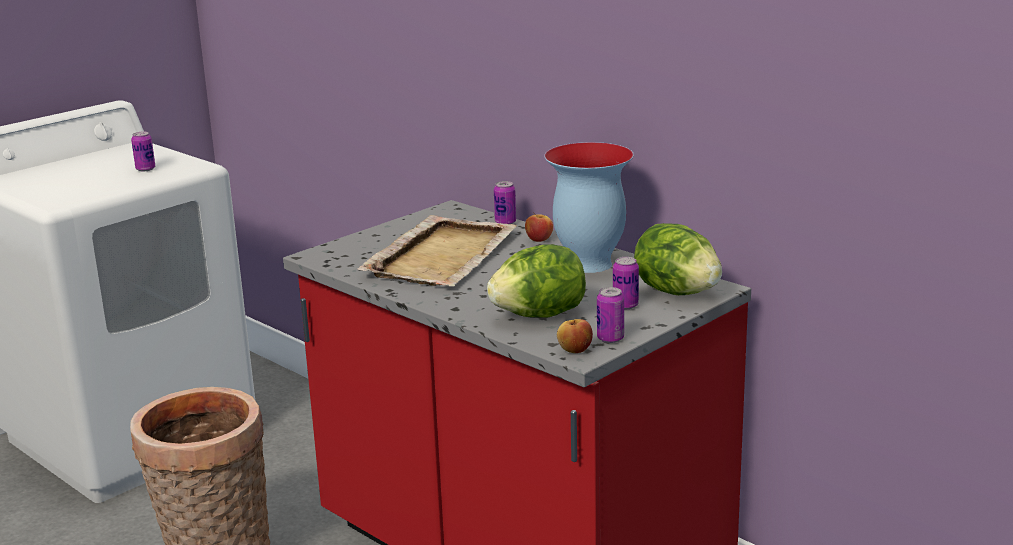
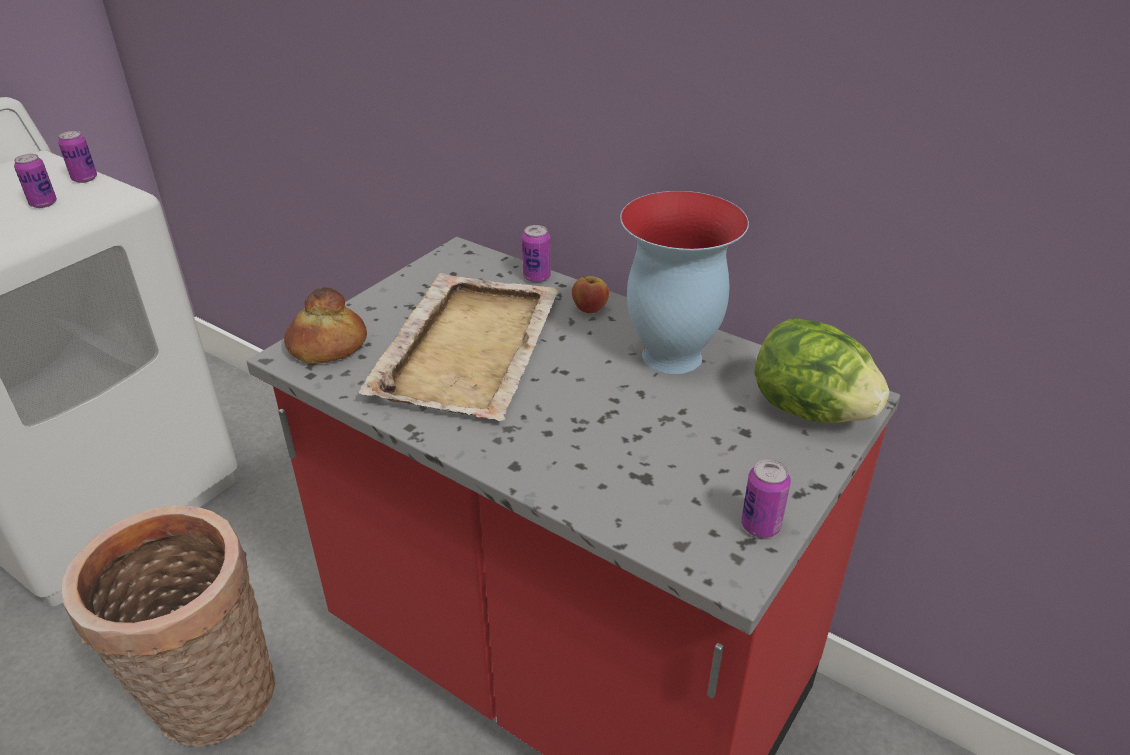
camera: 10 degrees left, 15 degrees up
(340, 252) = (327, 346): none -> bread
(539, 315) = (640, 474): lettuce -> none
(575, 350) = (719, 559): apple -> none
(625, 305) = (752, 444): can -> can (84, 179)

